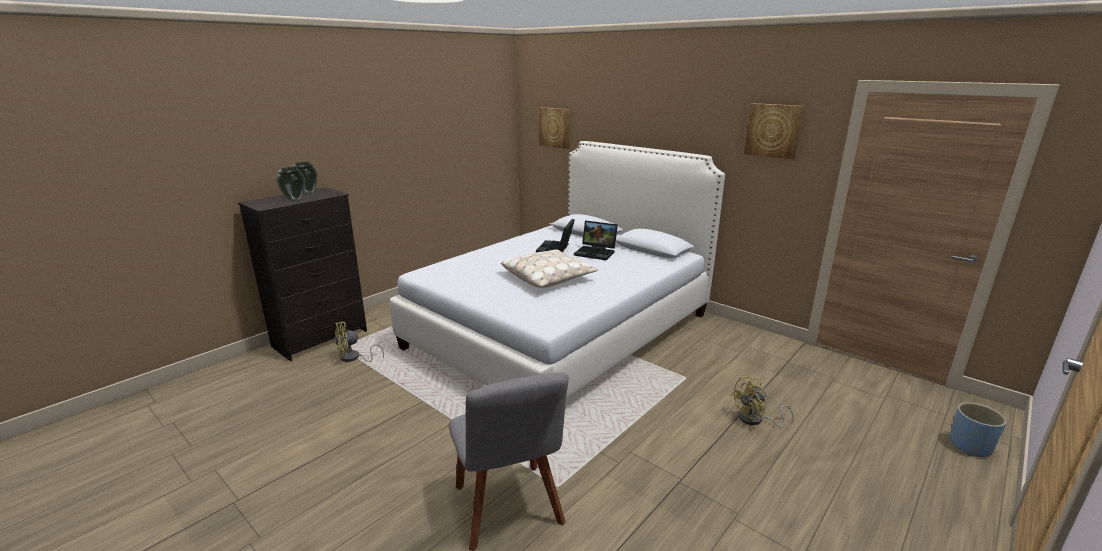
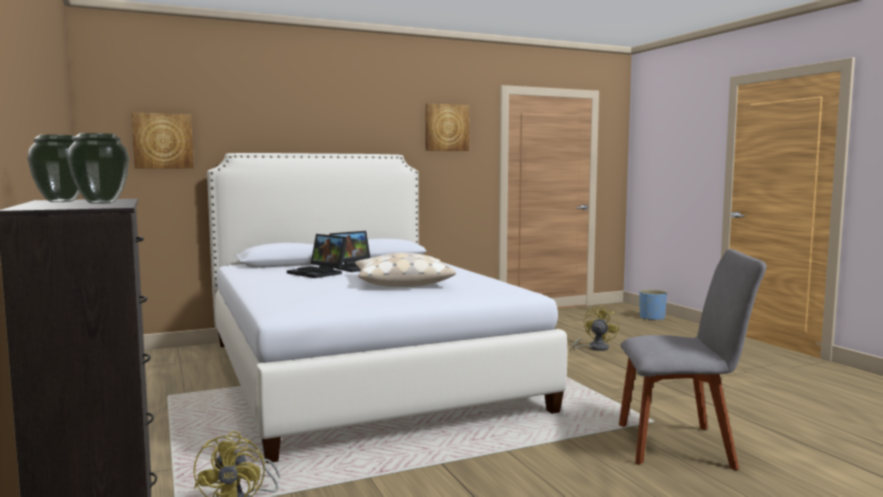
camera: 65 degrees left, 15 degrees down
(755, 420) = (594, 348): yellow fan -> yellow fan turned 150 degrees counterclockwise

